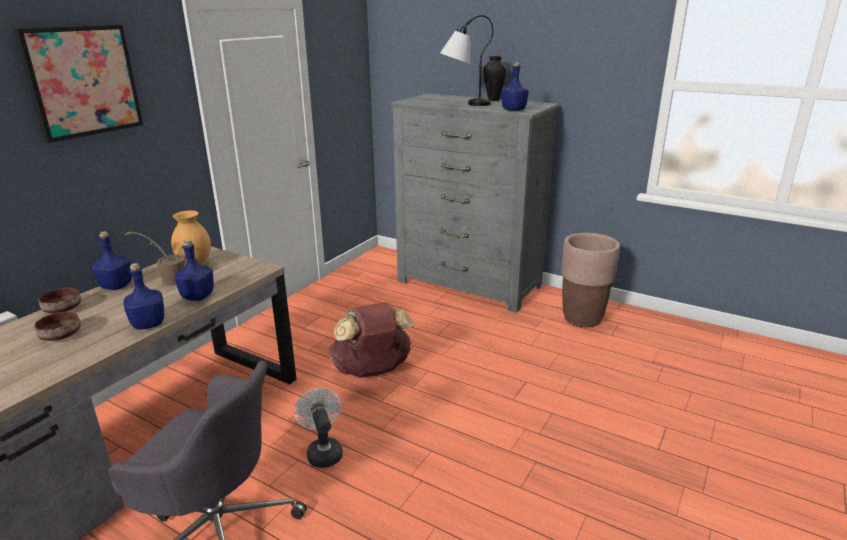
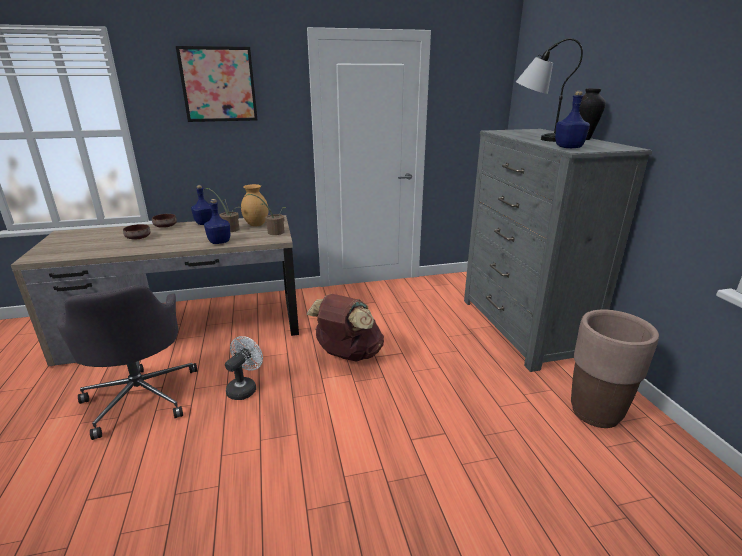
camera: 45 degrees right, 0 degrees up
(148, 324) = (173, 247): blue bottle -> none
(237, 265) = (273, 232): none -> potted plant

